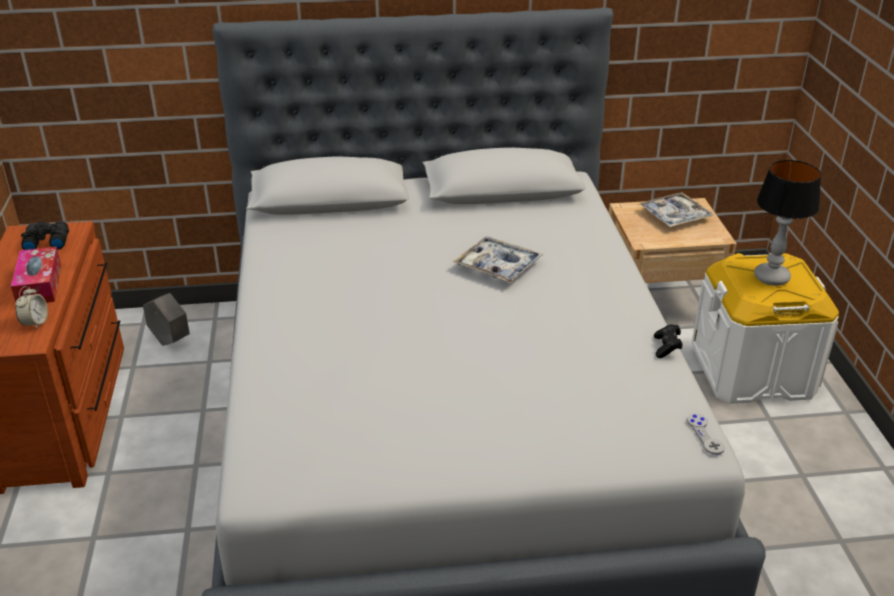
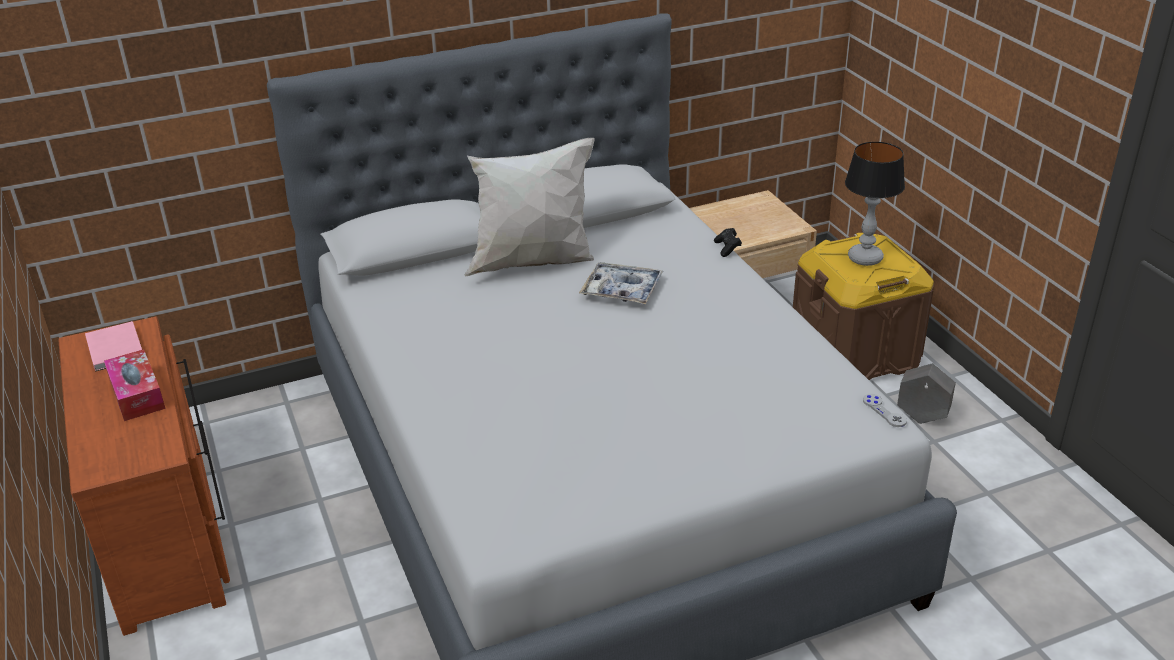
camera: 15 degrees left, 0 degrees up
(35, 323) = (157, 434): alarm clock -> none
(46, 242) = (116, 347): black binoculars -> pink book
(170, 341) = (247, 435): grey planter -> grey planter (922, 417)
(429, 227) = (534, 263): none -> white pillow
(667, 348) = (816, 339): black game controller -> black game controller (727, 248)
(674, 216) = (748, 213): tray -> none
(753, 371) = (854, 353): white storage box -> brown storage box

